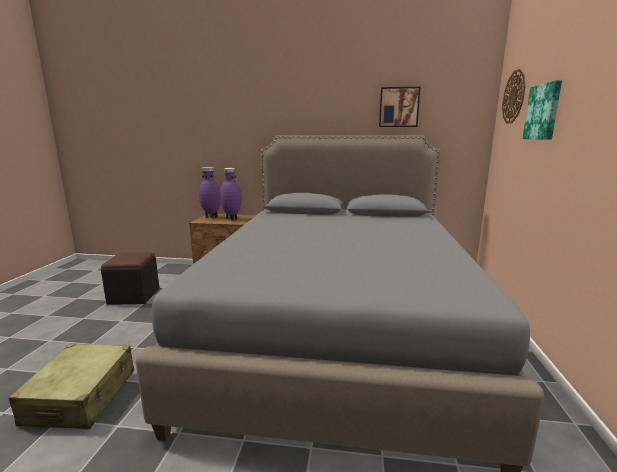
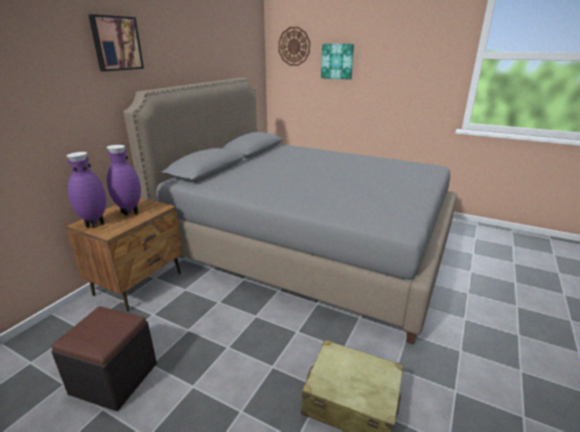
camera: 70 degrees left, 10 degrees up
(398, 107) = (220, 51): picture -> picture (116, 43)

